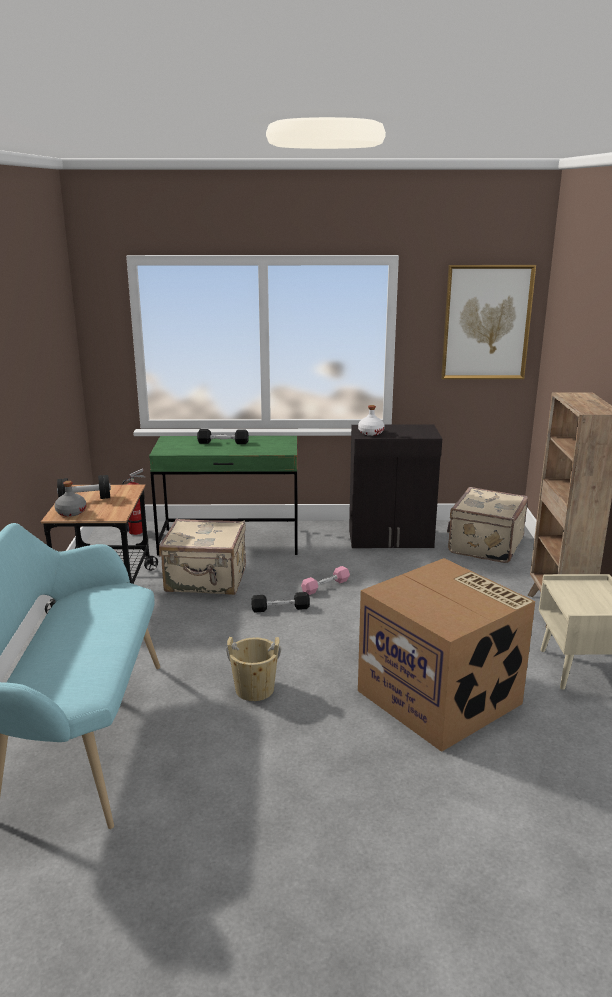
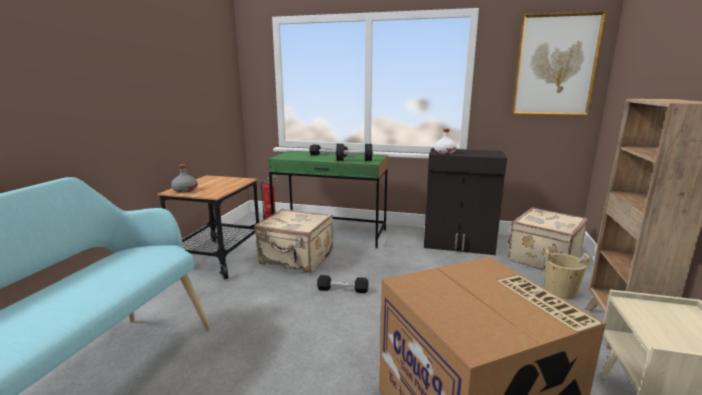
camera: 15 degrees right, 5 degrees down
(85, 499) = (205, 183): black dumbbell -> black dumbbell (354, 160)
(254, 689) = (277, 368): beige bucket -> beige bucket (560, 291)
(325, 586) = (389, 275): pink dumbbell -> none

